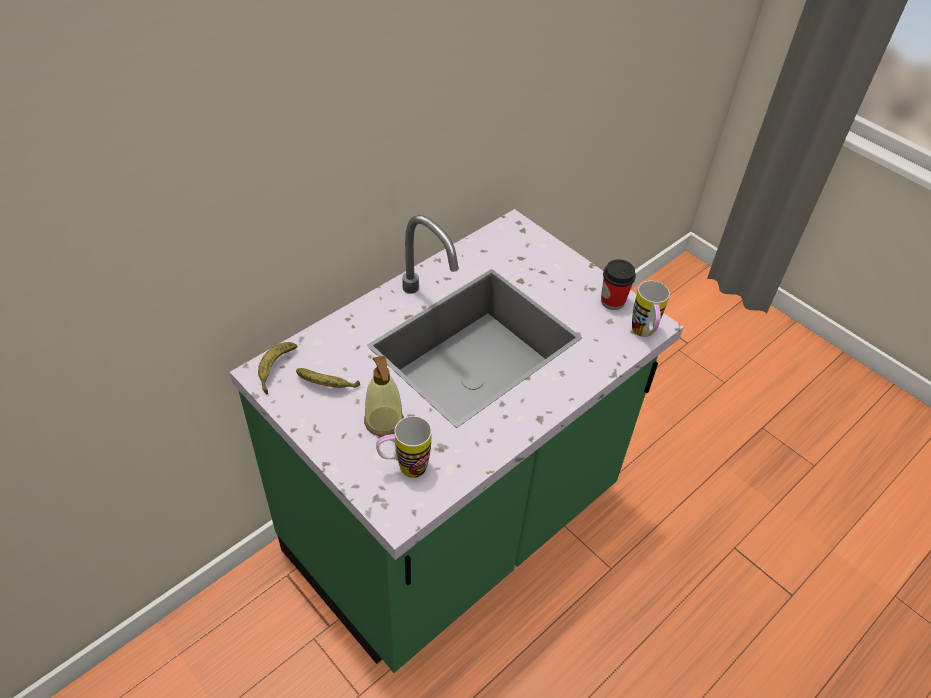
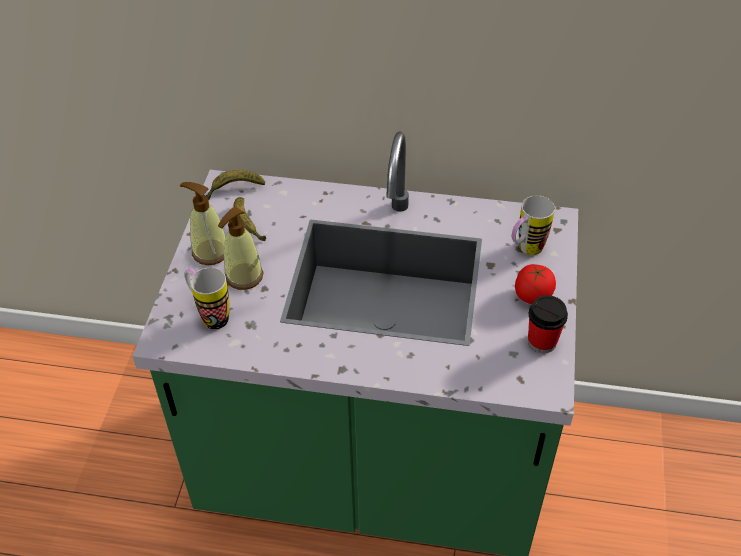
camera: 55 degrees right, 0 degrees up
(331, 427) = (210, 252): none -> soap dispenser
(569, 279) = (533, 296): none -> tomato
(644, 334) = (525, 388): mug -> mug (525, 251)

